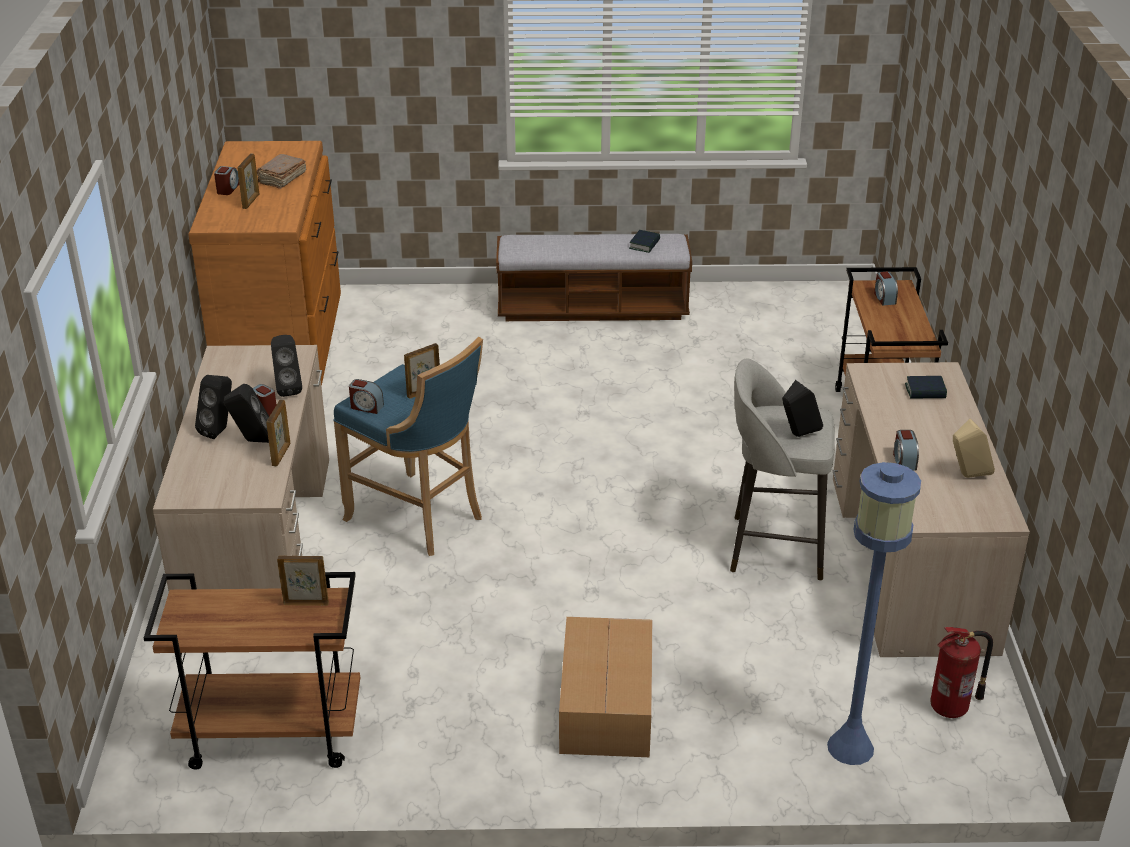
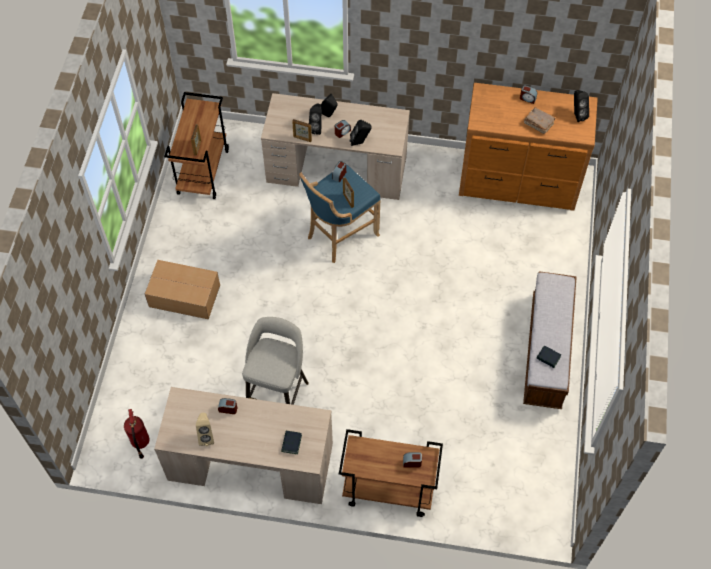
camera: 100 degrees right, 25 degrees up
(251, 201) = (509, 109): picture frame -> none
(797, 435) = (261, 361): black speaker -> black speaker (577, 115)
(851, 747) = (129, 389): blue floor lamp -> none

